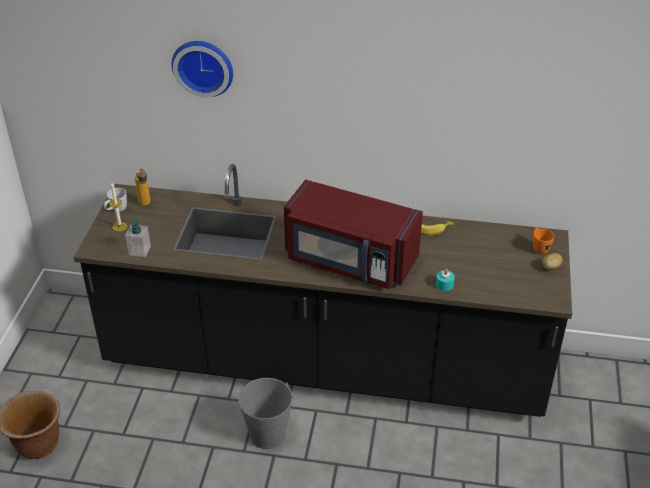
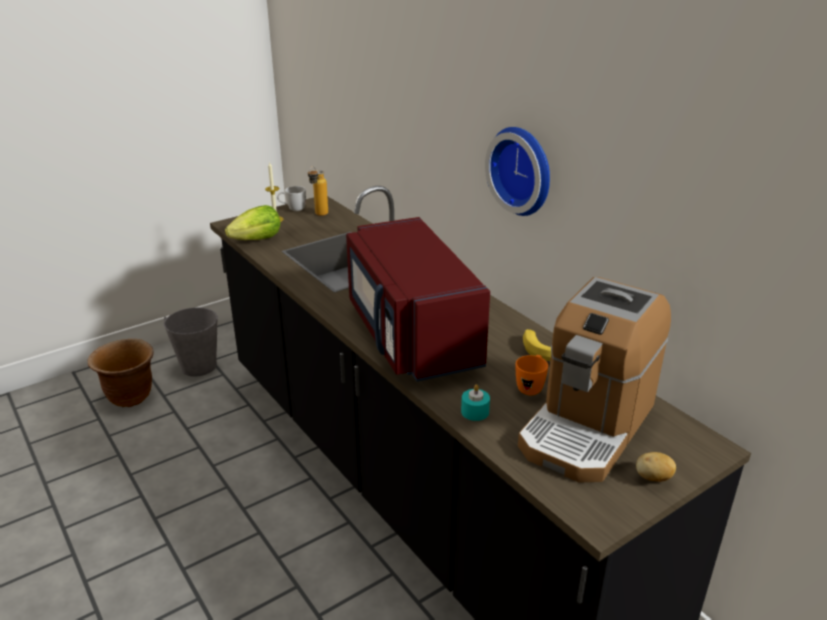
camera: 45 degrees right, 10 degrees down
(139, 251) = (257, 240): soap dispenser -> lettuce
(204, 66) = (388, 60): wall clock -> wall clock (523, 170)
(267, 434) = (280, 509): grey bucket -> grey bucket (198, 366)
(497, 259) = (587, 426): none -> coffee machine
(538, 248) = (669, 447): orange mug -> orange mug (531, 387)

